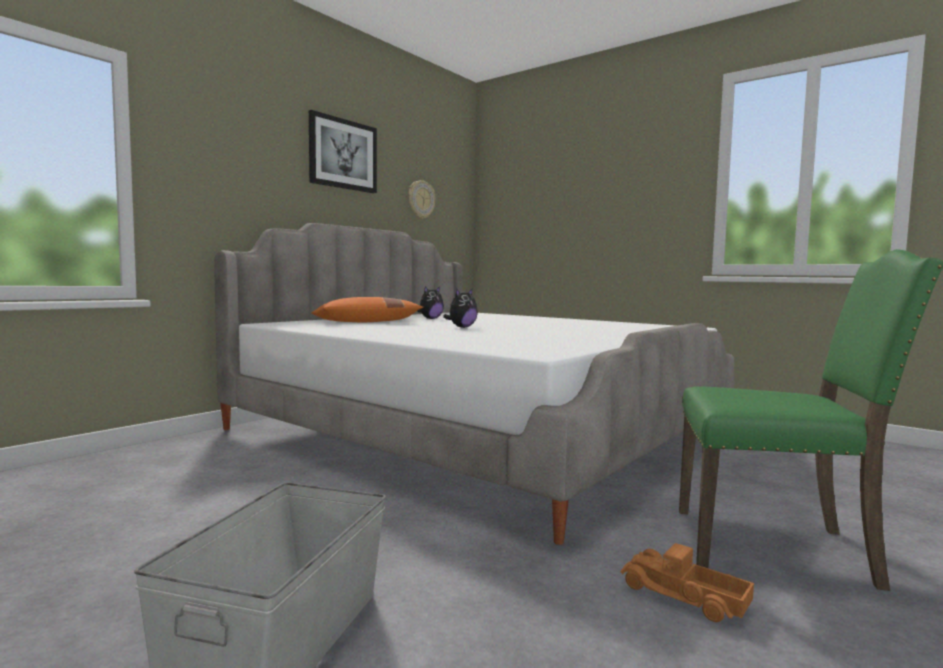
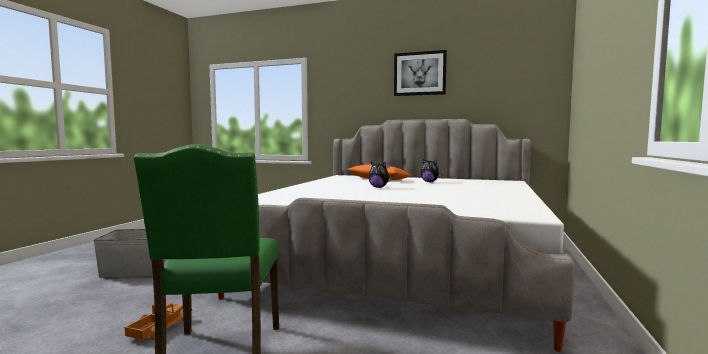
camera: 70 degrees right, 0 degrees up
(421, 199) = (495, 91): wall clock -> none

